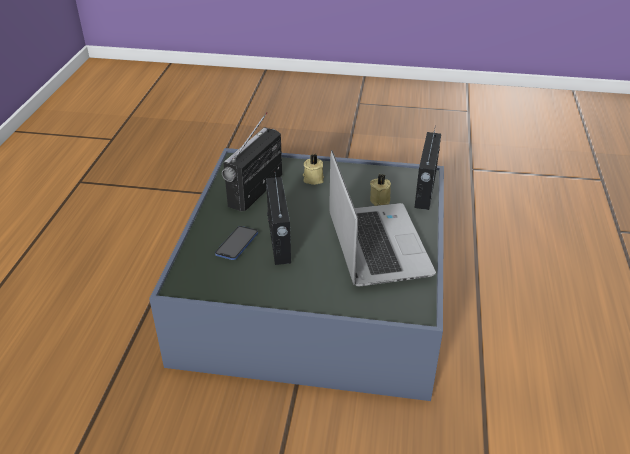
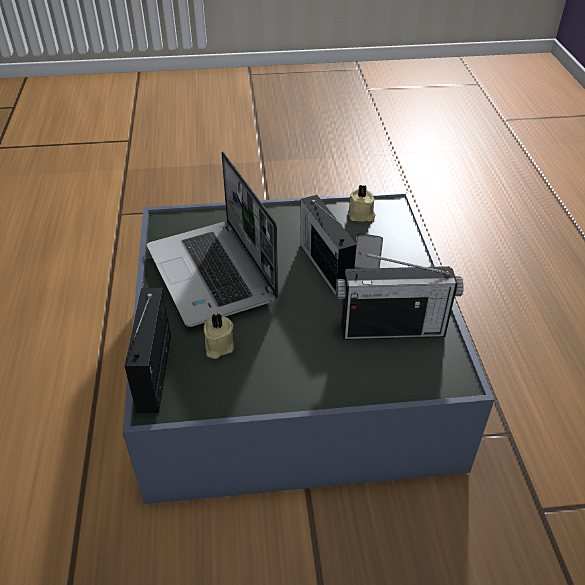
camera: 165 degrees right, 5 degrees up
(256, 190) = (392, 329): radio -> radio turned 75 degrees clockwise
(313, 179) = (324, 366): beige candle -> beige candle (361, 215)

